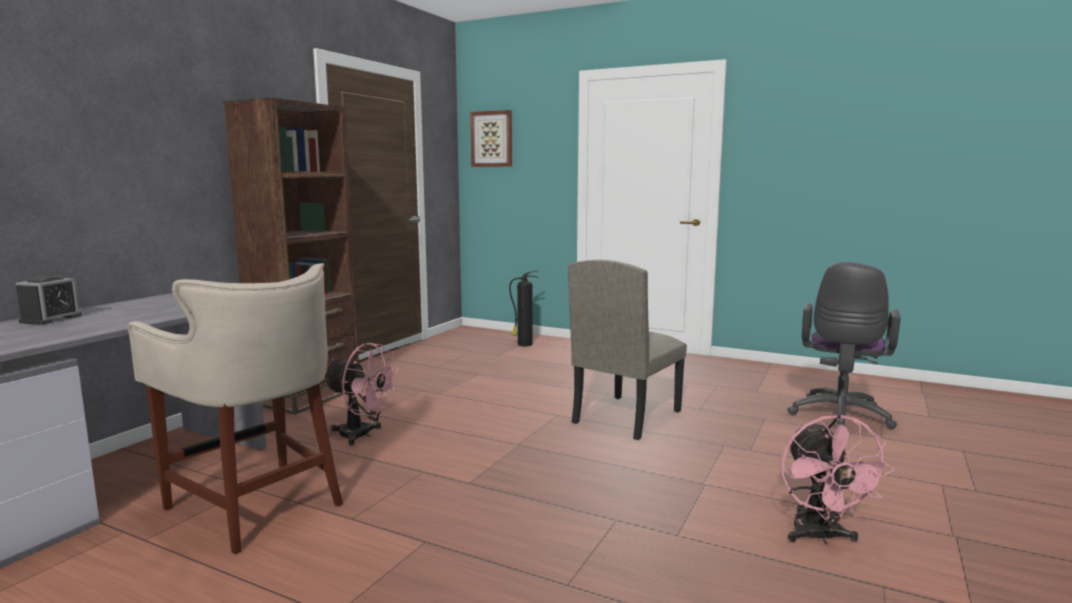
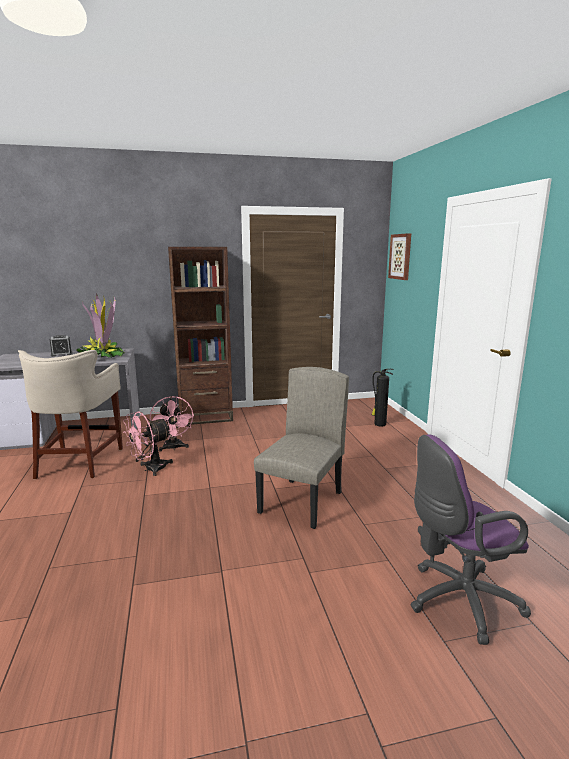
camera: 50 degrees right, 5 degrees up
(169, 306) = (102, 356): none -> potted plant
(626, 417) = (302, 502): beige chair -> beige chair turned 120 degrees clockwise
(820, 537) = (177, 652): pink fan -> pink fan (150, 469)

